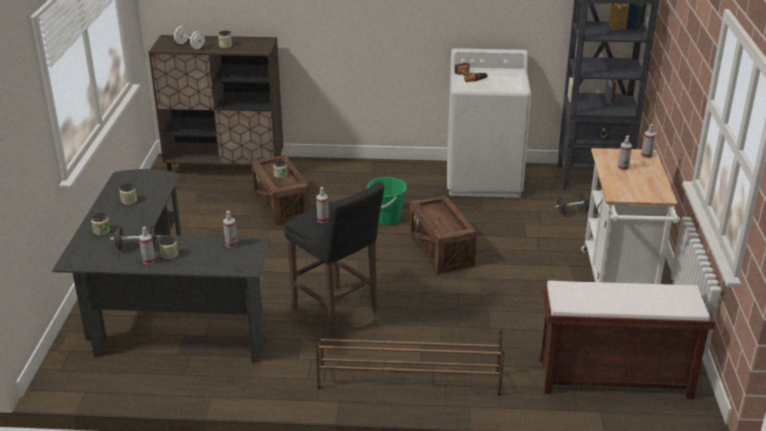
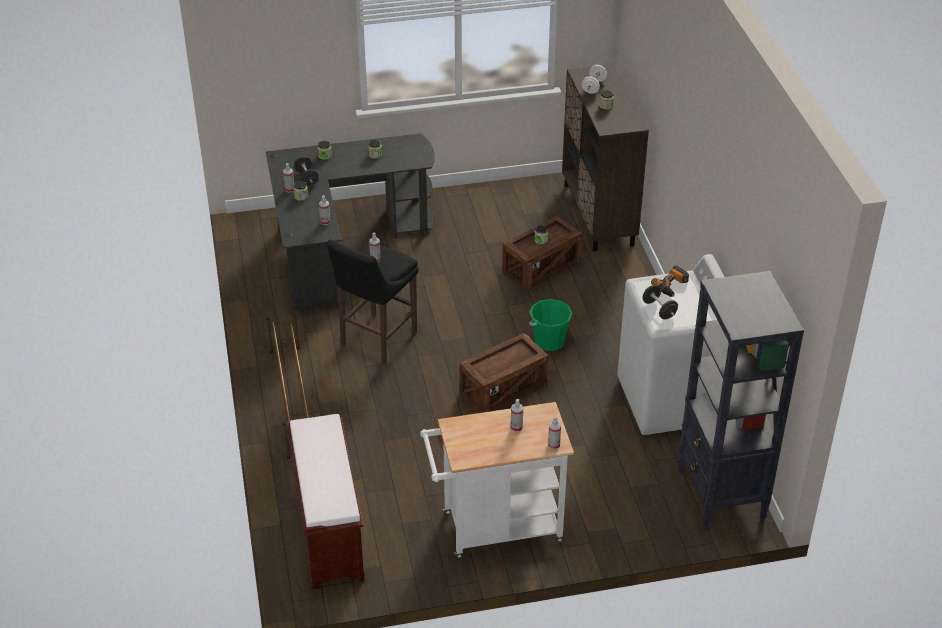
camera: 75 degrees right, 10 degrees up
(572, 211) = (629, 481): black dumbbell -> black dumbbell (659, 310)

